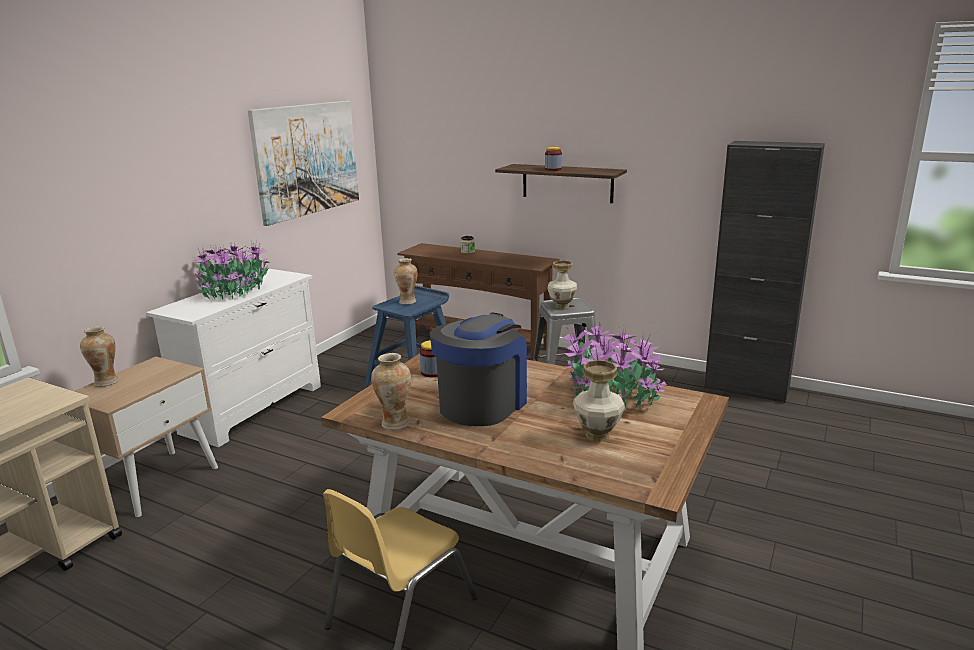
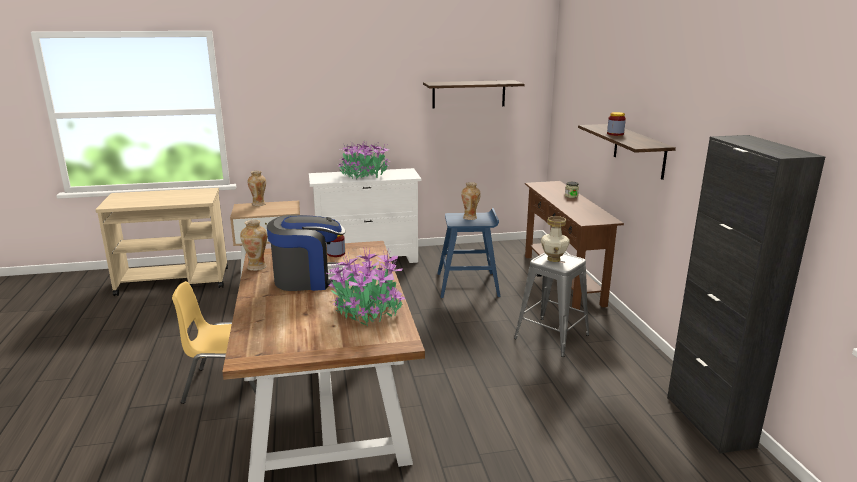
camera: 50 degrees right, 0 degrees up
(307, 159) = (468, 94): picture -> shelf
(596, 435) = (302, 322): vase -> none

